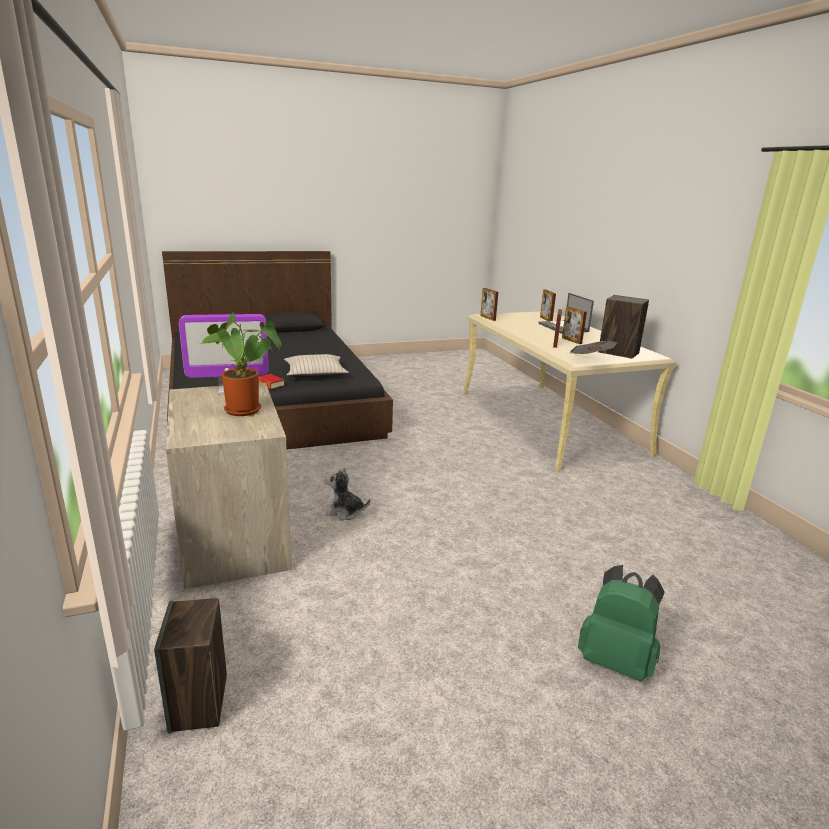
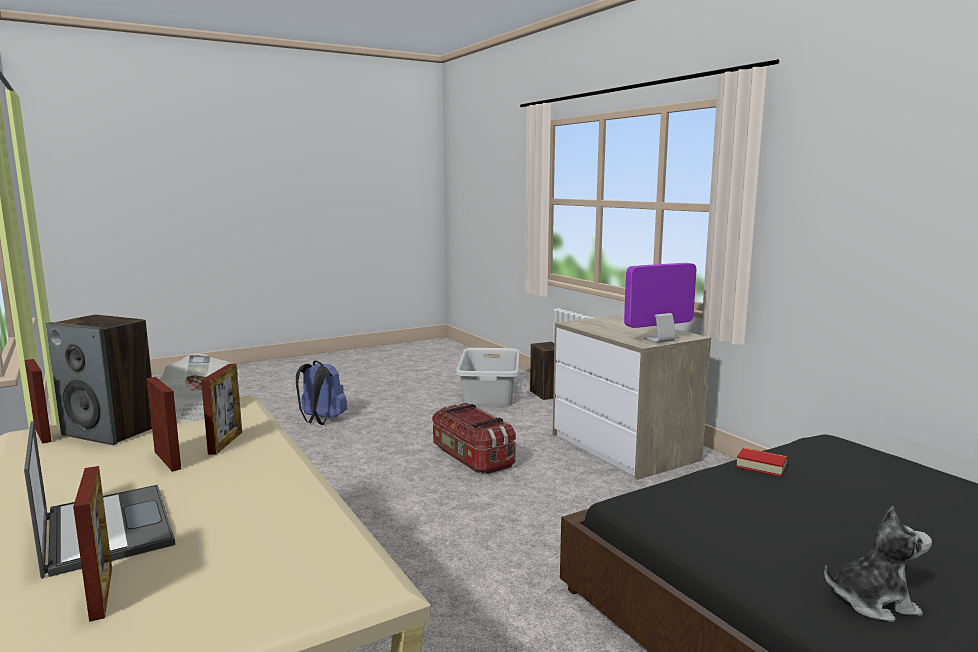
camera: 170 degrees right, 10 degrees down
(246, 411) = (609, 330): potted plant -> none
(306, 730) = (490, 393): none -> grey laundry basket
(315, 374) = (738, 505): beige pillow -> none
(345, 512) = (544, 473): plush toy -> plush toy (872, 602)
(405, 543) = (471, 457): none -> storage box
(488, 318) = (351, 558): picture frame -> picture frame (42, 434)
(616, 660) = (321, 421): green backpack -> blue backpack

